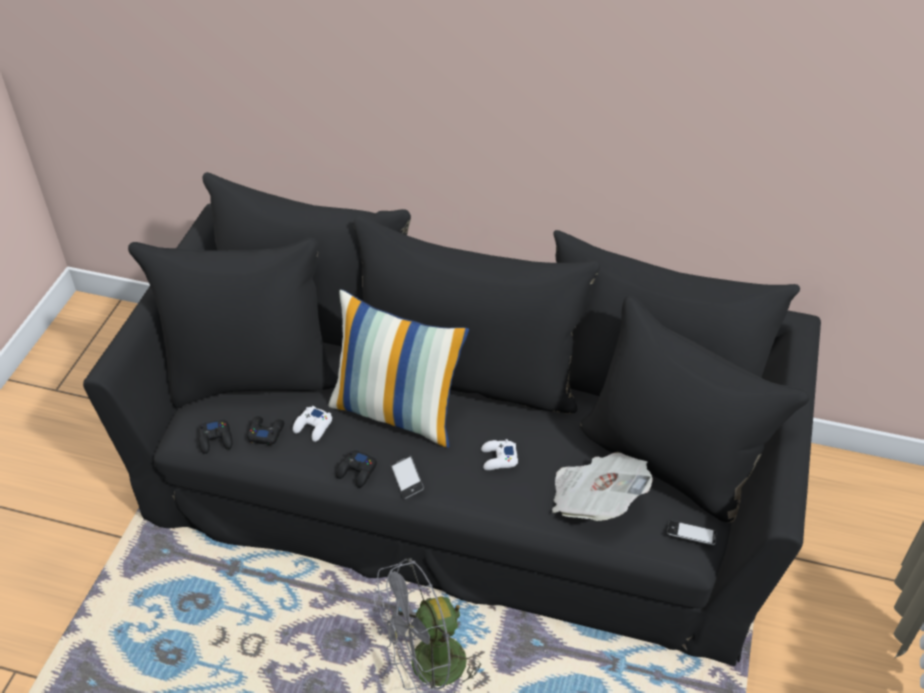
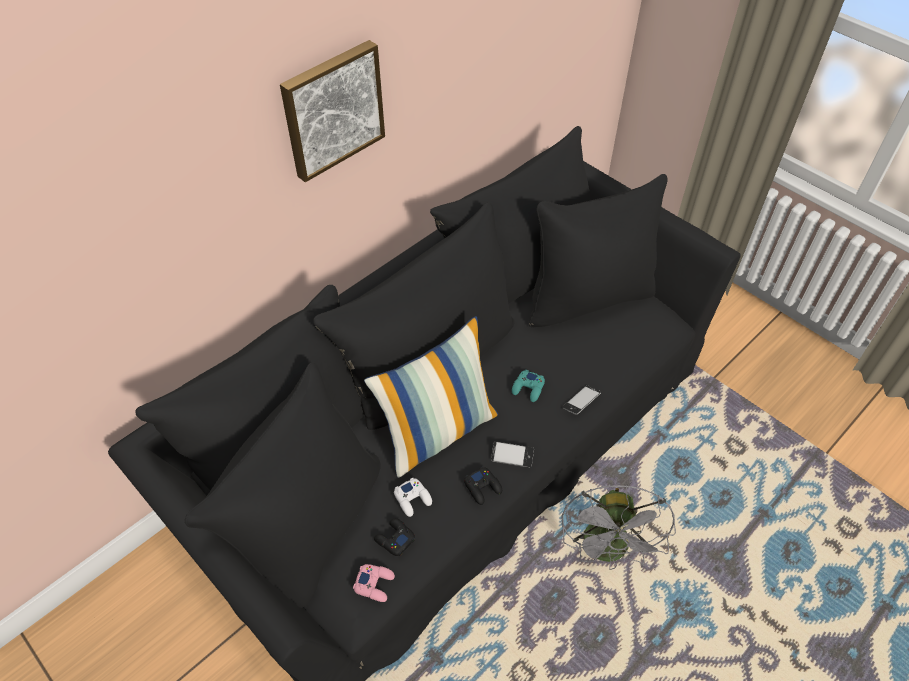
camera: 60 degrees left, 5 degrees up
(216, 439) = (374, 584): black game controller -> pink game controller
(498, 459) = (528, 388): white game controller -> turquoise game controller
(502, 68) = (332, 109): none -> picture
(595, 500) = (600, 351): newspaper -> none
(691, 535) = (657, 317): phone -> phone (581, 402)

